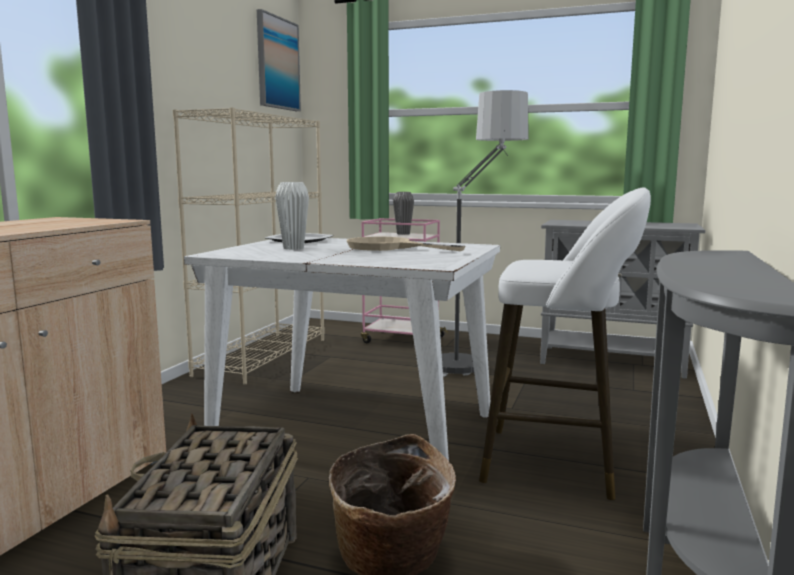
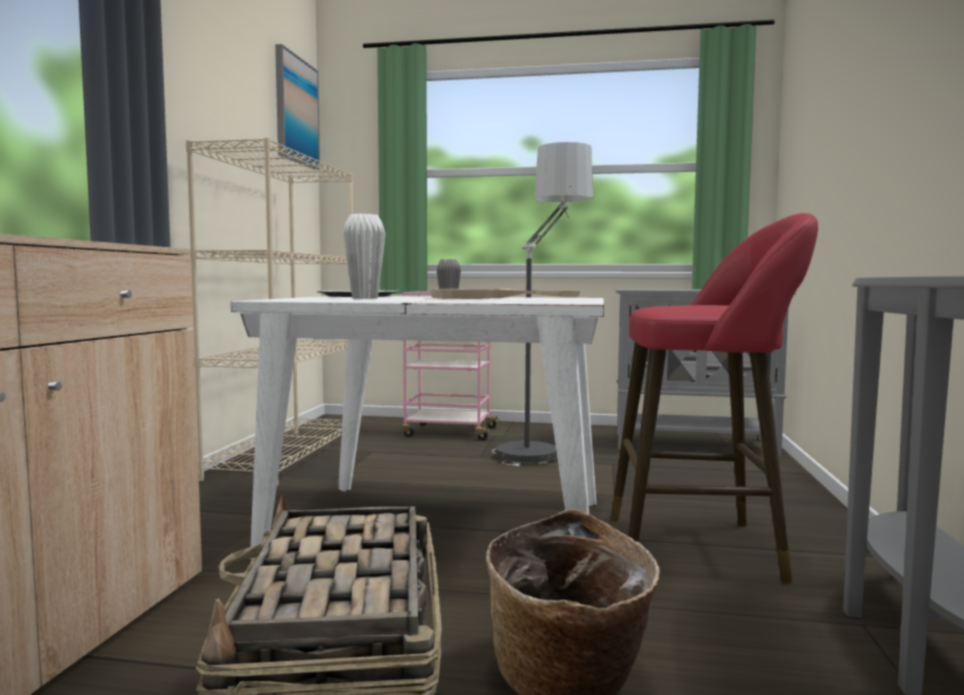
camera: 10 degrees left, 5 degrees down
(559, 463) = (703, 548): white stool -> red stool

